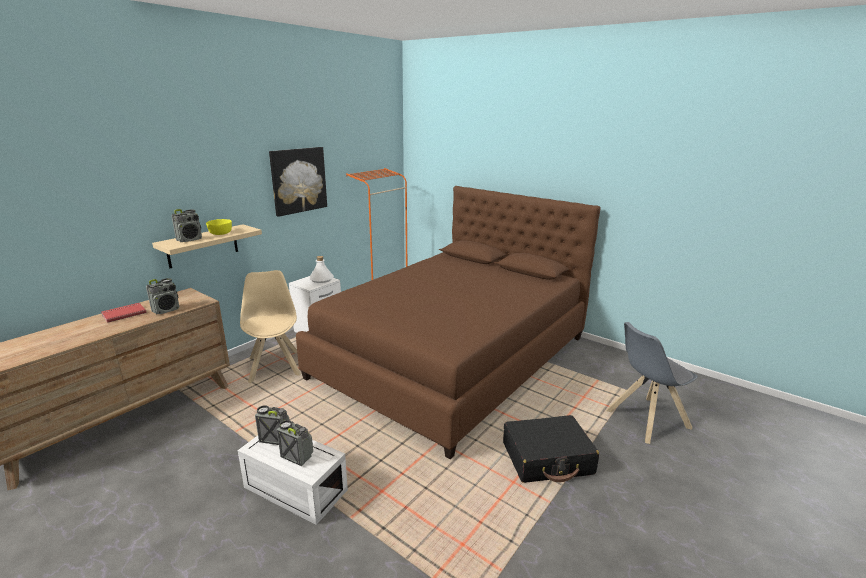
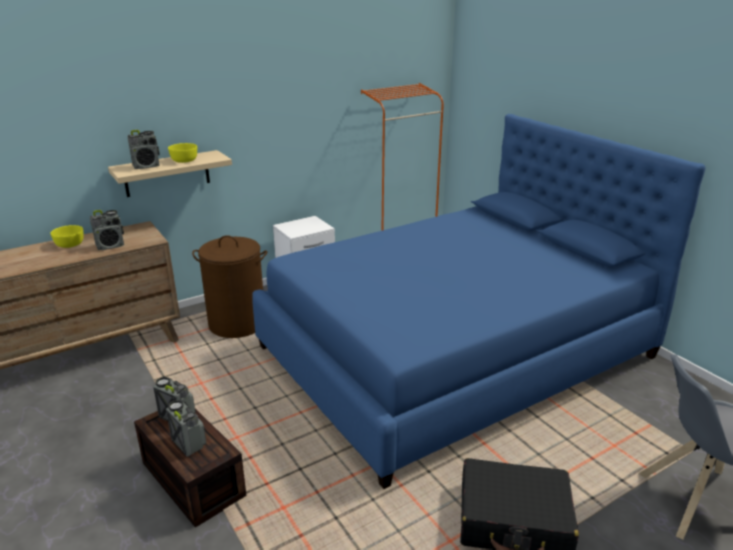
camera: 20 degrees right, 5 degrees up
(123, 313) = (69, 244): red book -> yellow bowl
(274, 365) = (237, 323): beige chair -> brown laundry basket
(293, 489) = (190, 479): white storage box -> brown storage box
(298, 180) = (293, 97): picture -> none
(321, 279) = (312, 225): white bottle -> none
(454, 357) = (456, 352): brown bed -> blue bed

